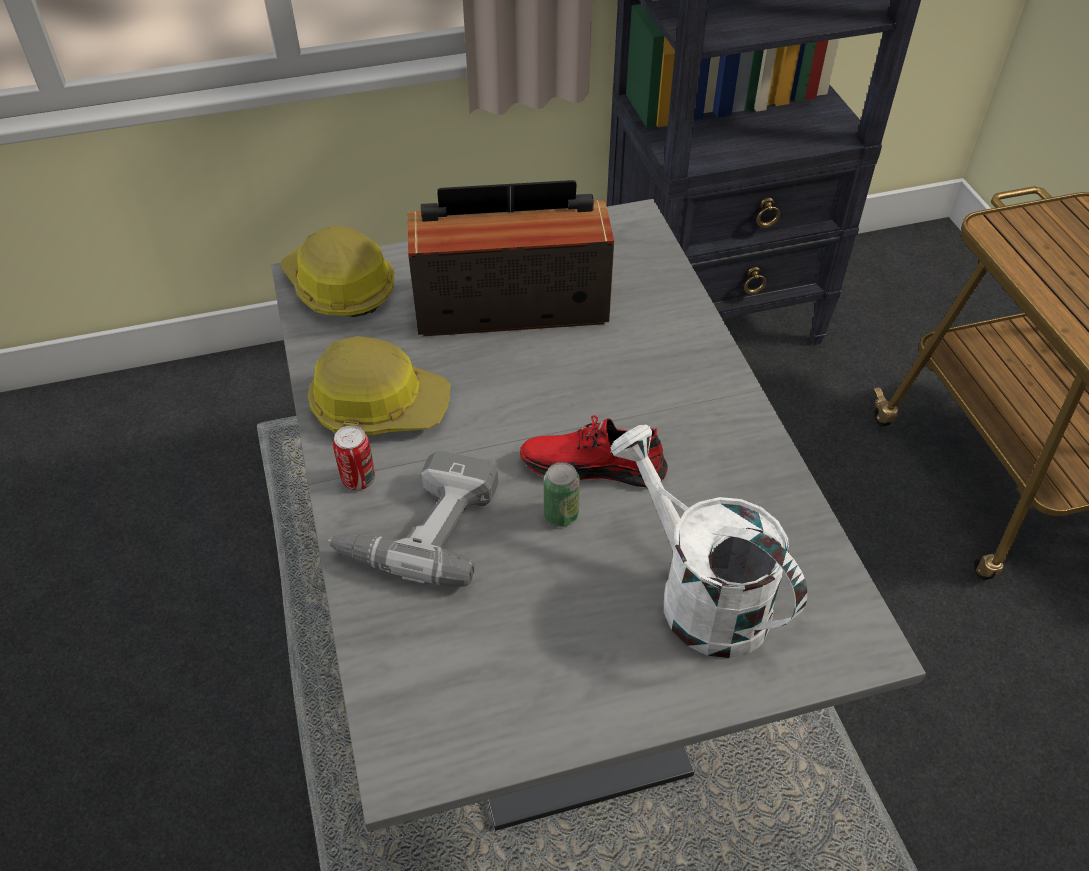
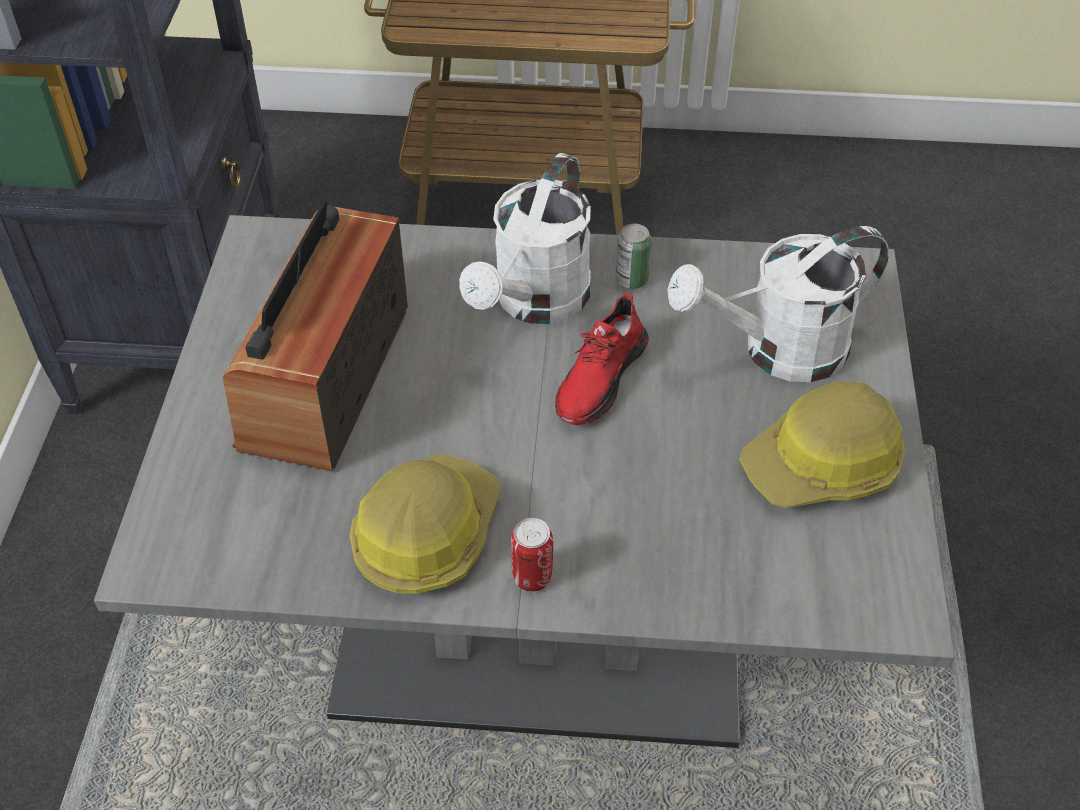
camera: 70 degrees left, 0 degrees up
(339, 288) = (194, 532): hard hat -> hard hat (823, 465)
(420, 526) = (621, 536): power drill -> none
(561, 515) = (651, 420): can -> can (631, 280)
(660, 398) = (535, 303): none -> white watering can

